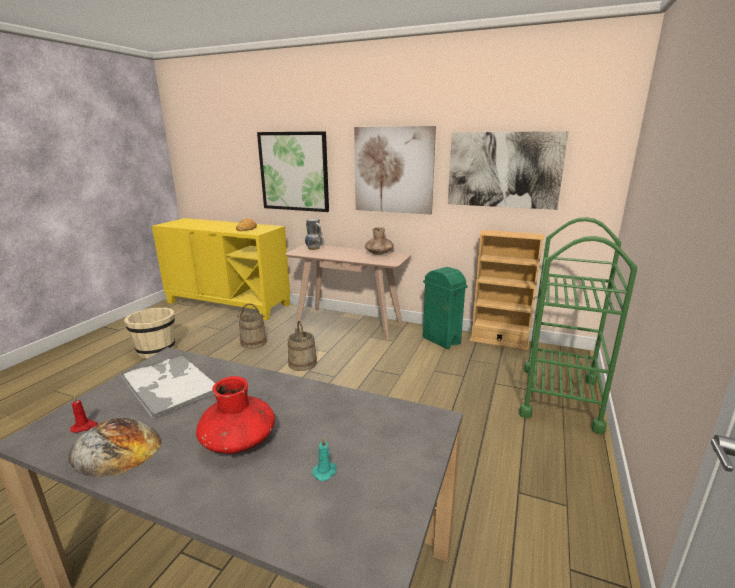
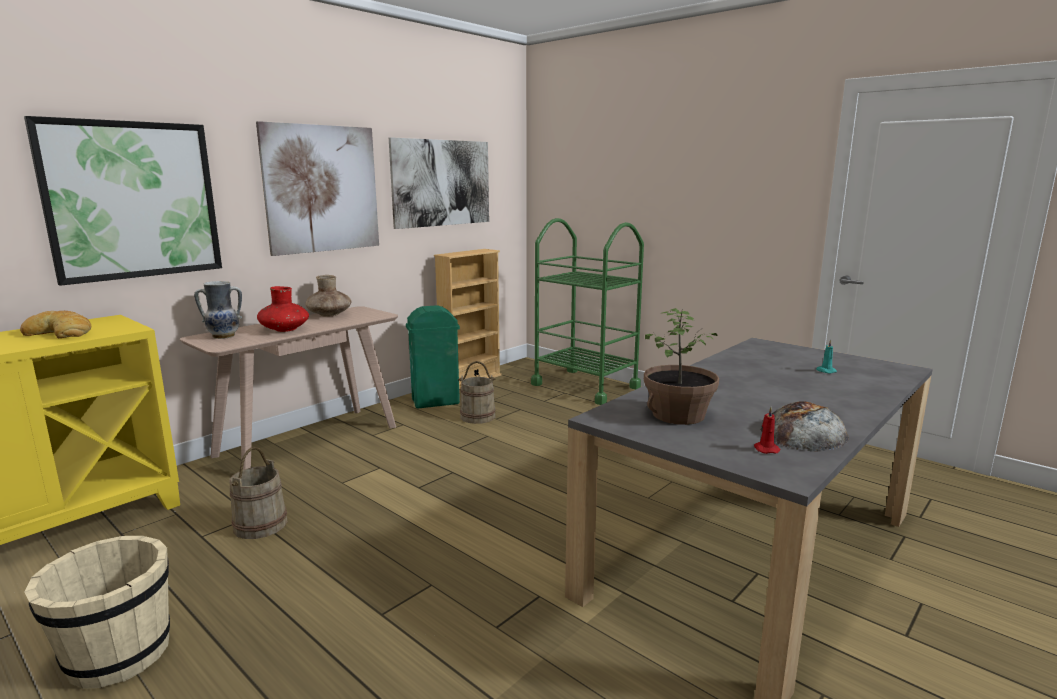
camera: 70 degrees left, 5 degrees down
(170, 384) = (678, 415): tray -> potted plant
(239, 440) = (789, 390): red vase -> red vase (284, 329)
(303, 363) = (392, 489): beige bucket -> beige bucket (478, 416)

